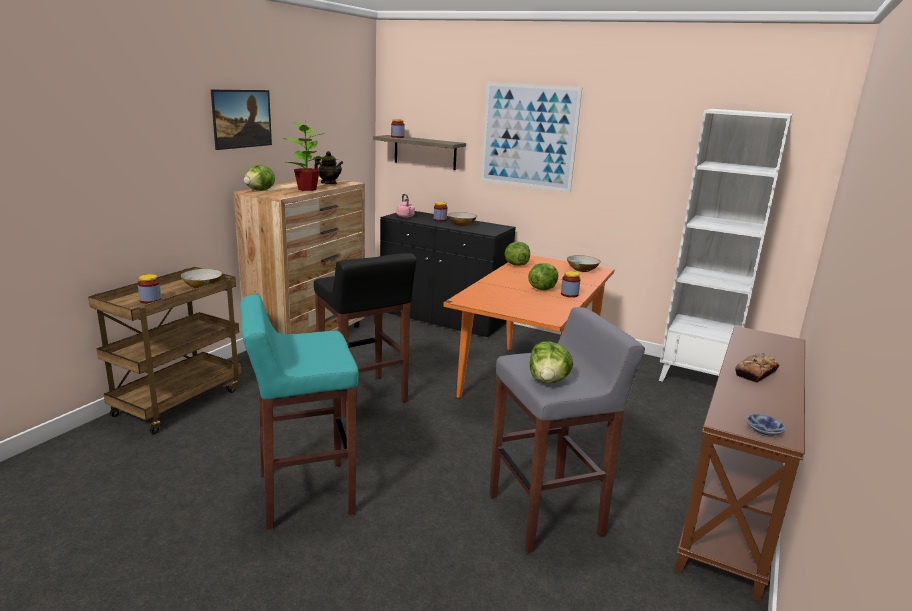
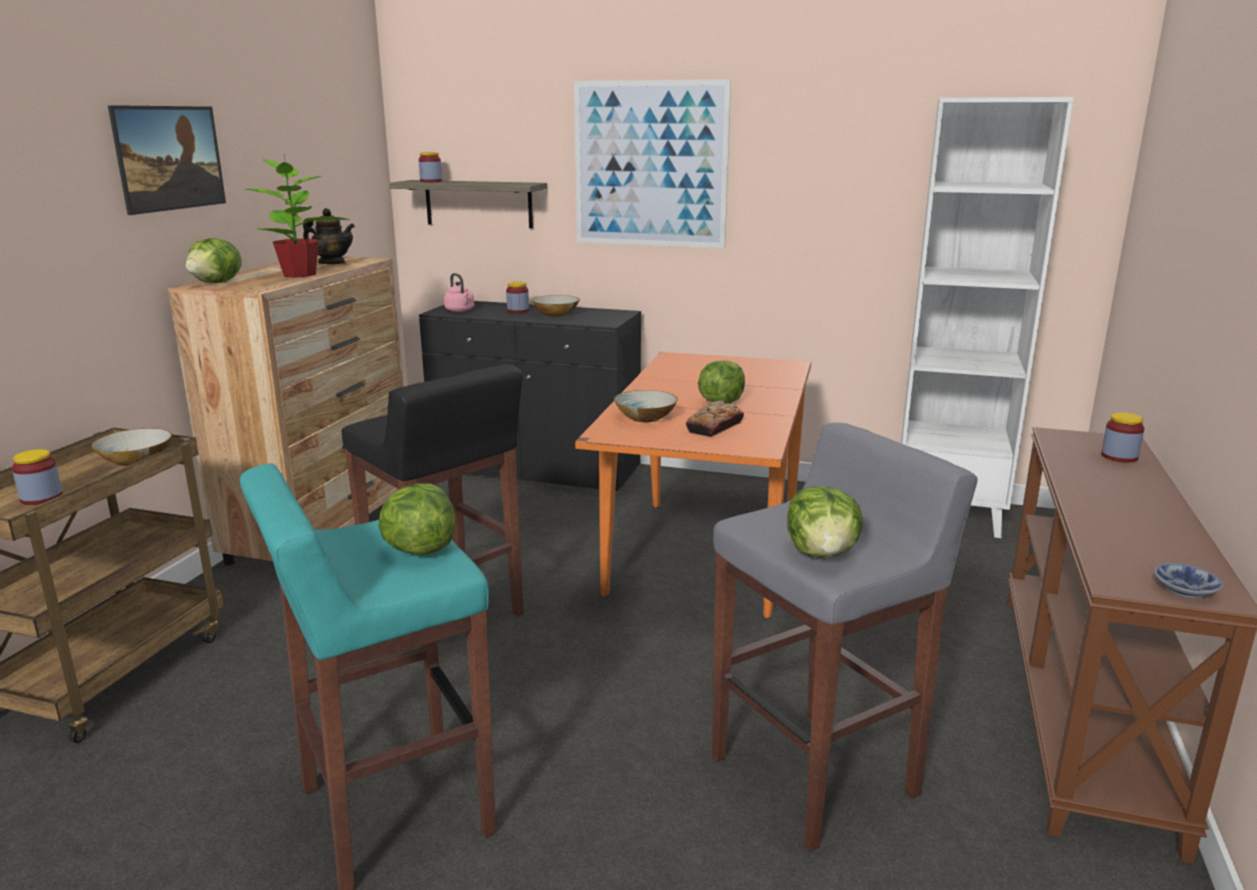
camera: 10 degrees left, 0 degrees up
(516, 264) = (661, 369): lettuce -> lettuce (419, 549)
(569, 294) = (767, 407): jar -> jar (1119, 457)
(582, 269) = (764, 367): bowl -> bowl (645, 417)
(755, 373) = (1110, 497): bread -> bread (714, 427)

